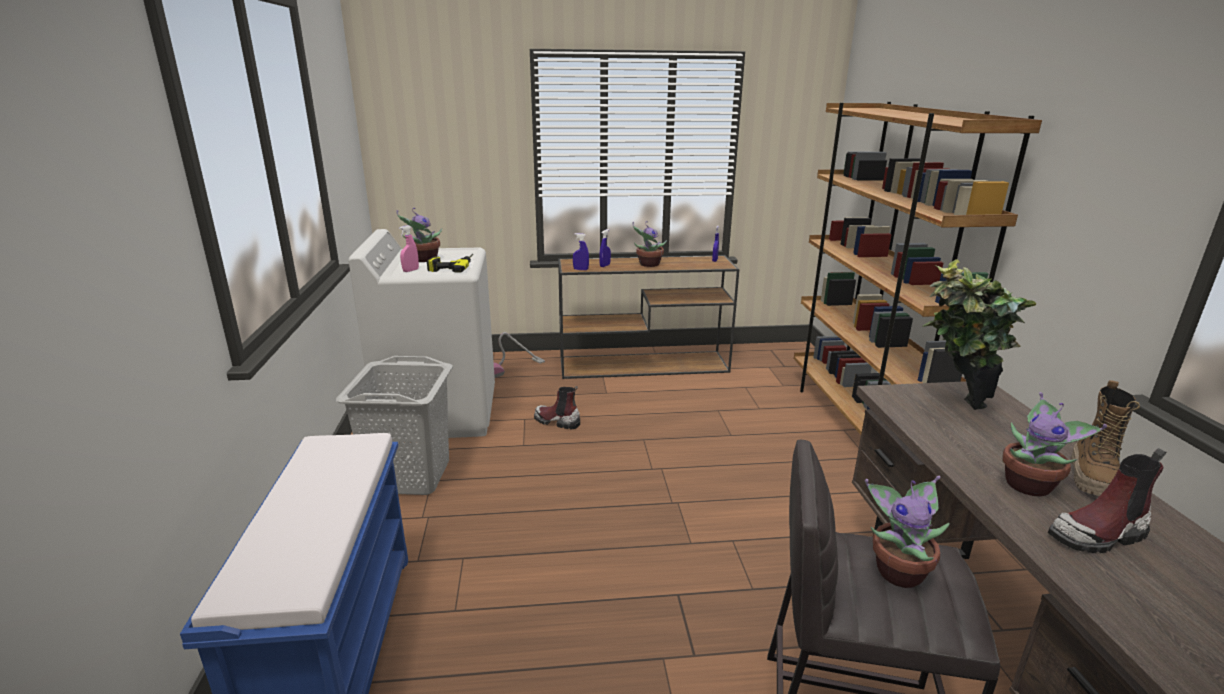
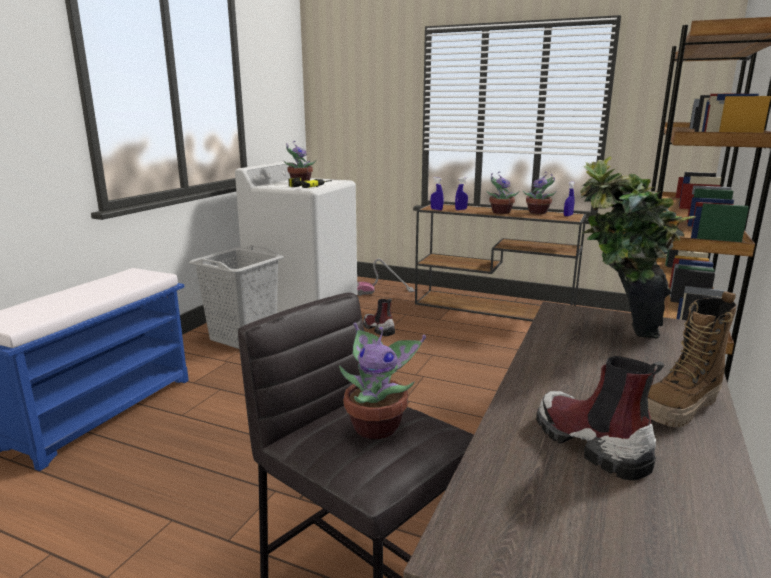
camera: 30 degrees right, 5 degrees down
(410, 270) = (279, 185): pink spray bottle -> none
(1030, 485) = (586, 394): potted plant -> potted plant (539, 212)
(1098, 535) = (589, 444): boot -> boot turned 45 degrees clockwise

